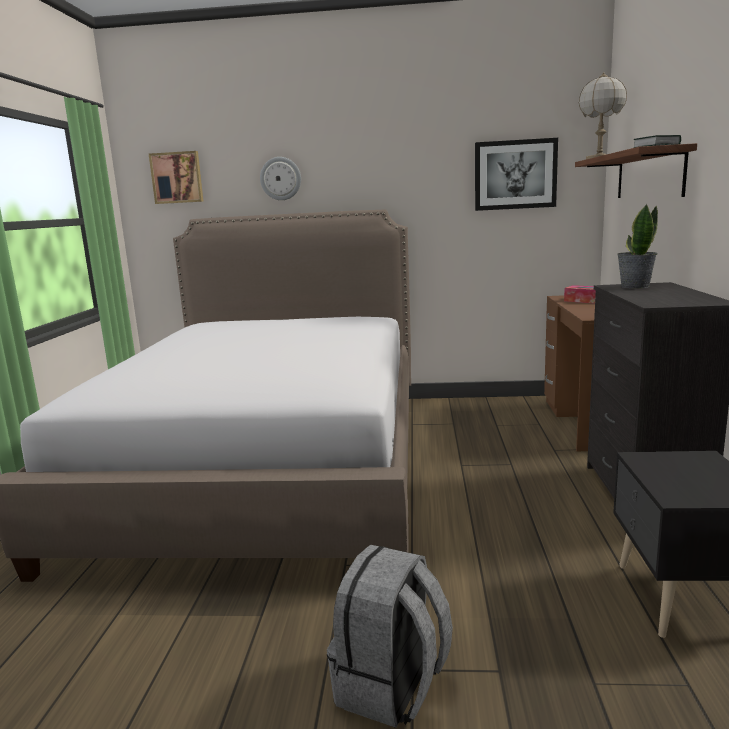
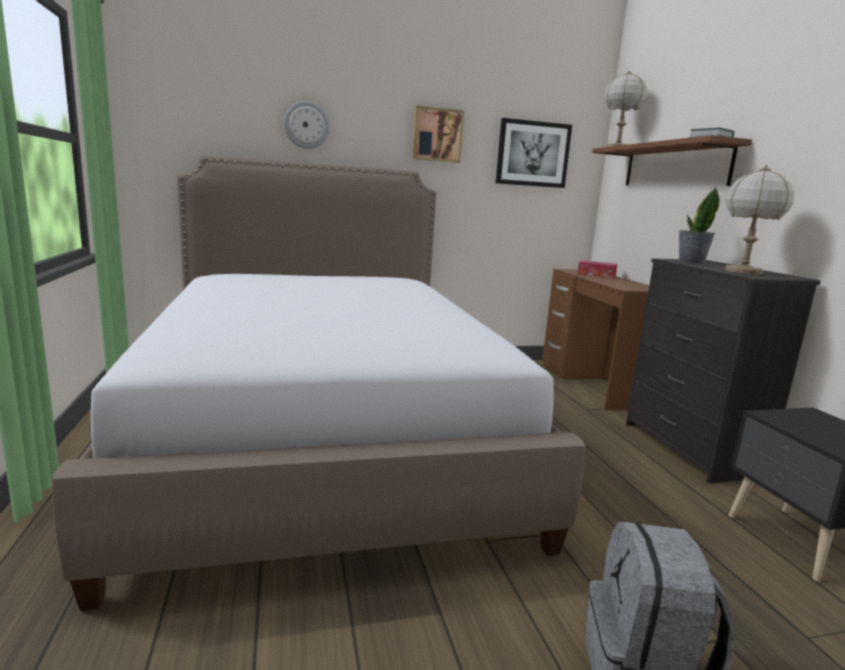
camera: 20 degrees left, 0 degrees up
(177, 177) = (184, 106): picture -> picture (437, 135)
(663, 298) = (744, 272): none -> table lamp

